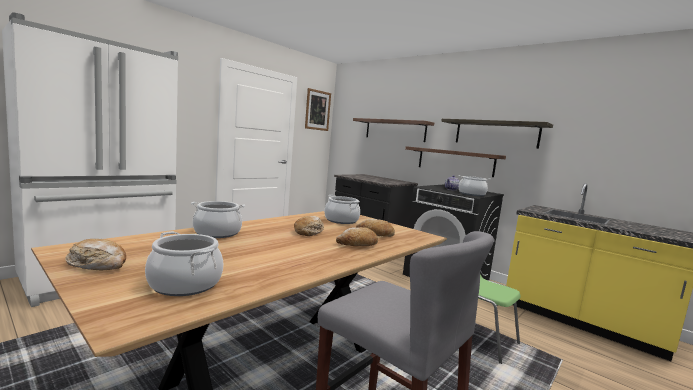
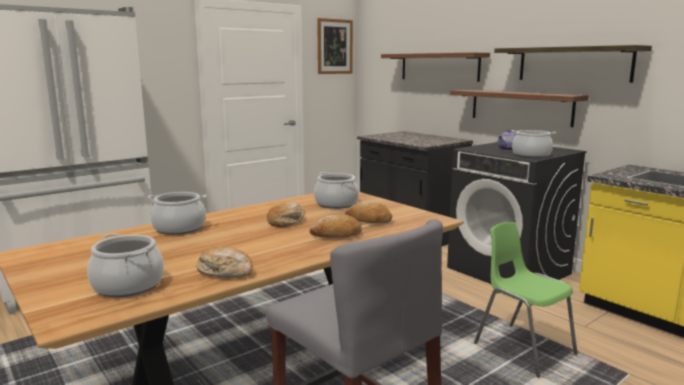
camera: 10 degrees right, 5 degrees up
(98, 264) = (52, 268): bread -> bread (225, 271)

